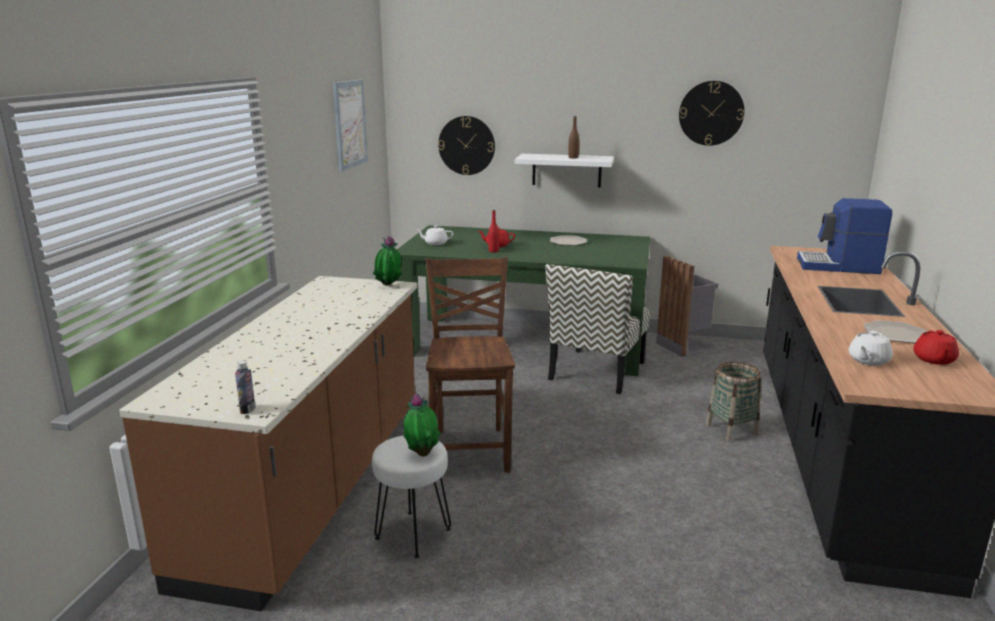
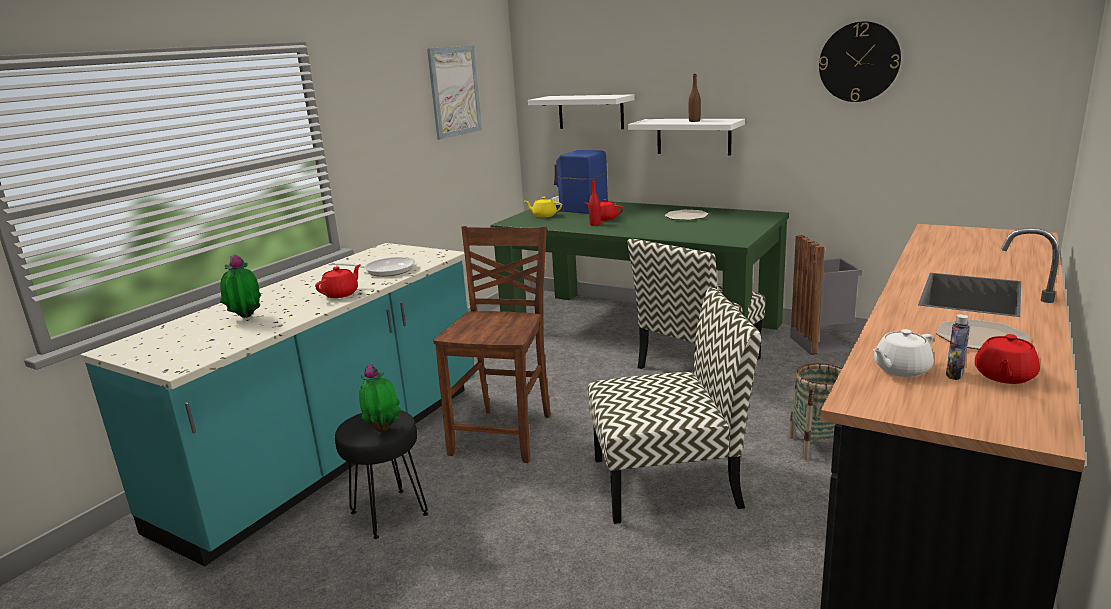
camera: 20 degrees right, 0 degrees up
(247, 410) = (173, 364): bottle -> bottle (954, 375)
(314, 488) = (334, 454): brown counter -> turquoise counter
(339, 329) = (341, 294): none -> red teapot
(355, 304) = (385, 270): none -> frying pan
(388, 286) = (435, 255): potted plant -> potted plant (246, 319)
(413, 533) = (389, 512): white stool -> black stool
(435, 243) = (544, 215): white teapot -> yellow teapot
(466, 145) = (590, 112): wall clock -> white shelf
(637, 472) = (668, 481): none -> chair
(839, 266) = (987, 250): coffee machine -> coffee machine (573, 208)

